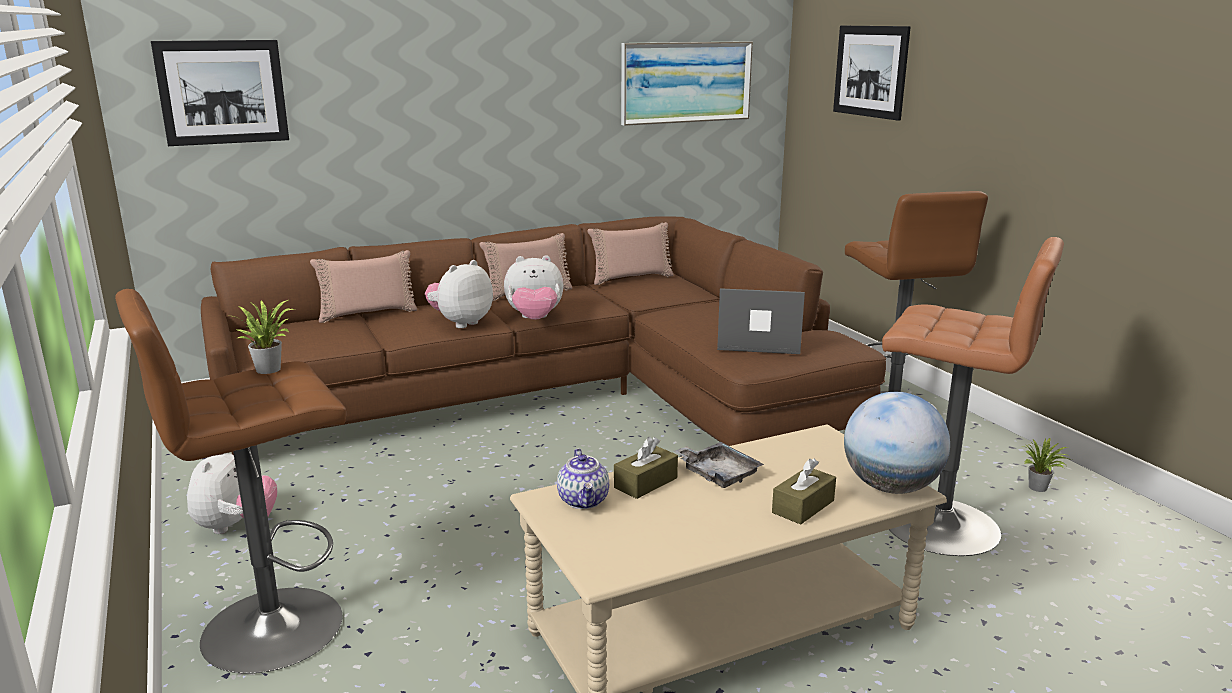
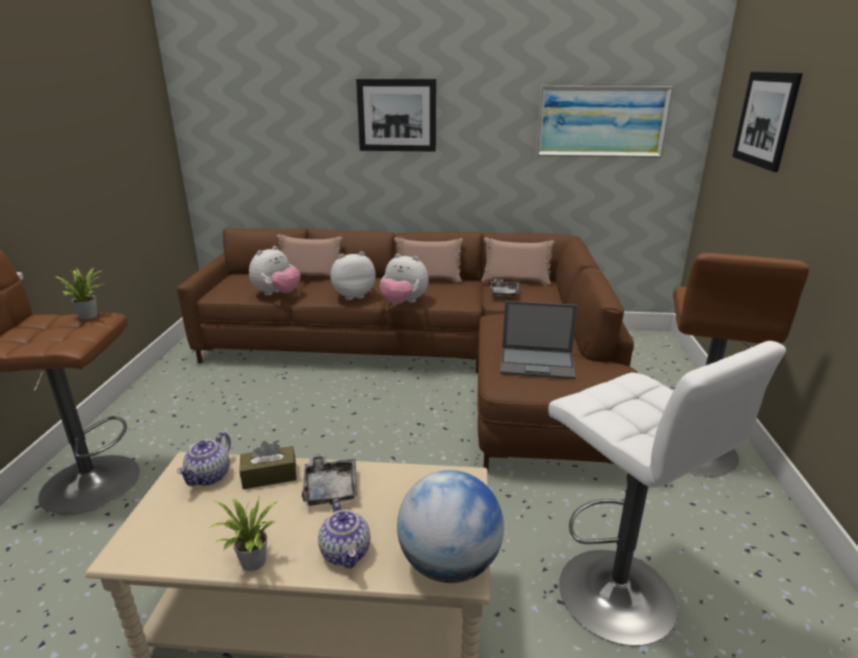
camera: 30 degrees right, 5 degrees up
(222, 92) = (240, 115): picture -> picture (397, 115)
(236, 526) = (155, 403): plush toy -> plush toy (277, 294)
(636, 291) = (504, 293): none -> grey tray
(757, 342) = (538, 363): laptop -> laptop turned 150 degrees clockwise
(803, 506) = (346, 552): brown tissue box -> teapot
(942, 527) = (616, 596): brown stool -> white stool
(1039, 489) = (770, 594): potted plant -> potted plant (252, 564)

